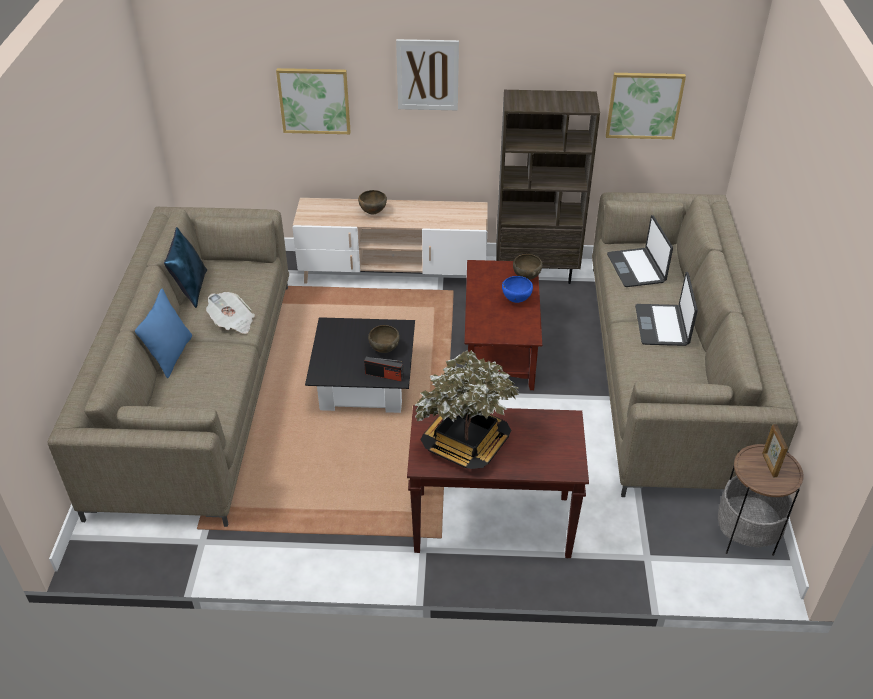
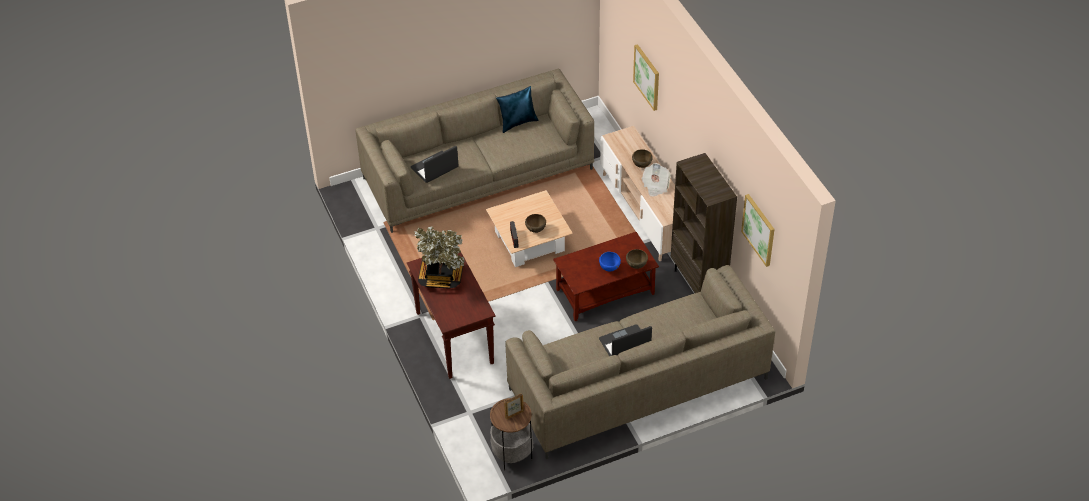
camera: 65 degrees right, 5 degrees up
(171, 355) = (459, 142): blue pillow -> none
(232, 322) = (501, 153): newspaper -> newspaper (655, 186)
(364, 383) = (529, 241): black coffee table -> beige coffee table
(427, 75) = (684, 110): picture -> none
(636, 268) = (679, 316): laptop -> laptop (435, 168)

